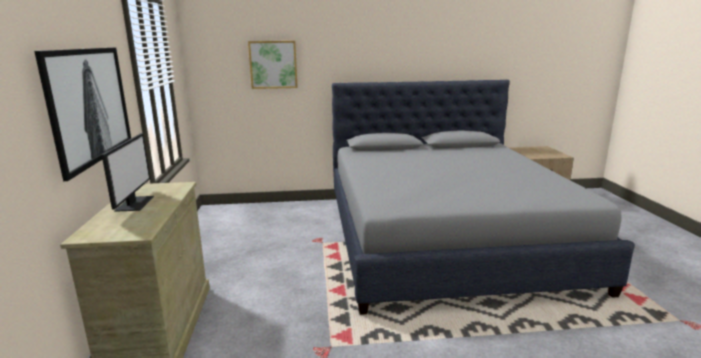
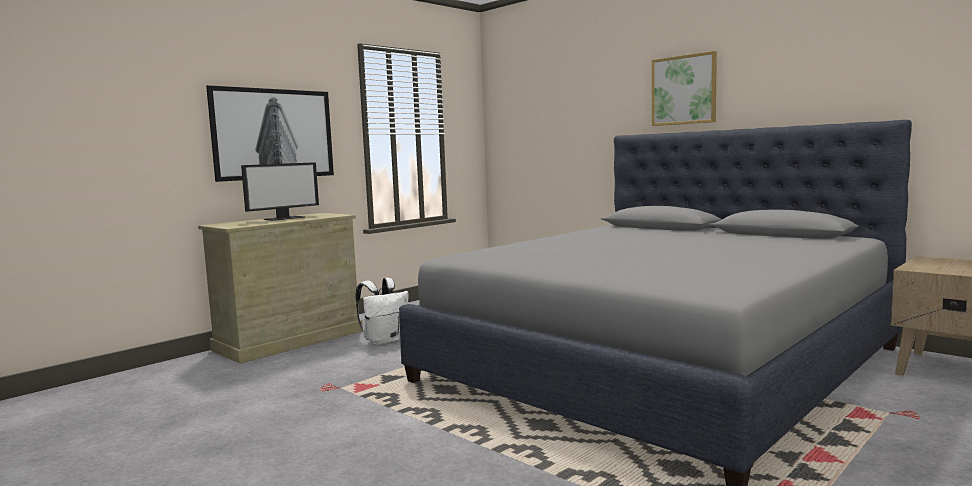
camera: 50 degrees right, 10 degrees down
(252, 289) = (383, 341): none -> white backpack
(273, 64) = (560, 116): picture -> picture (684, 90)

